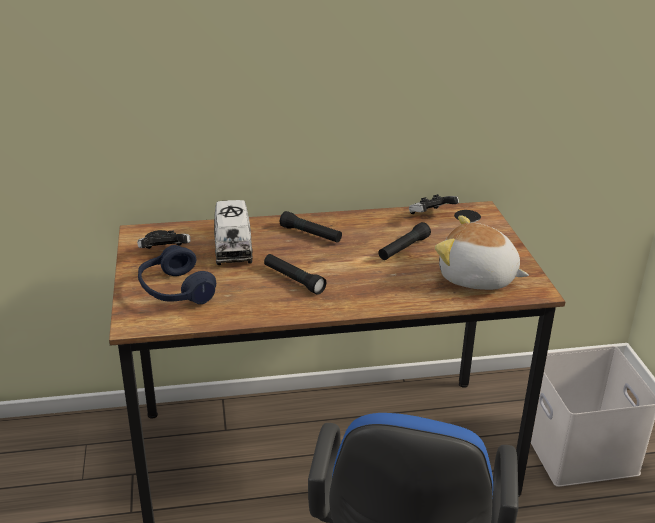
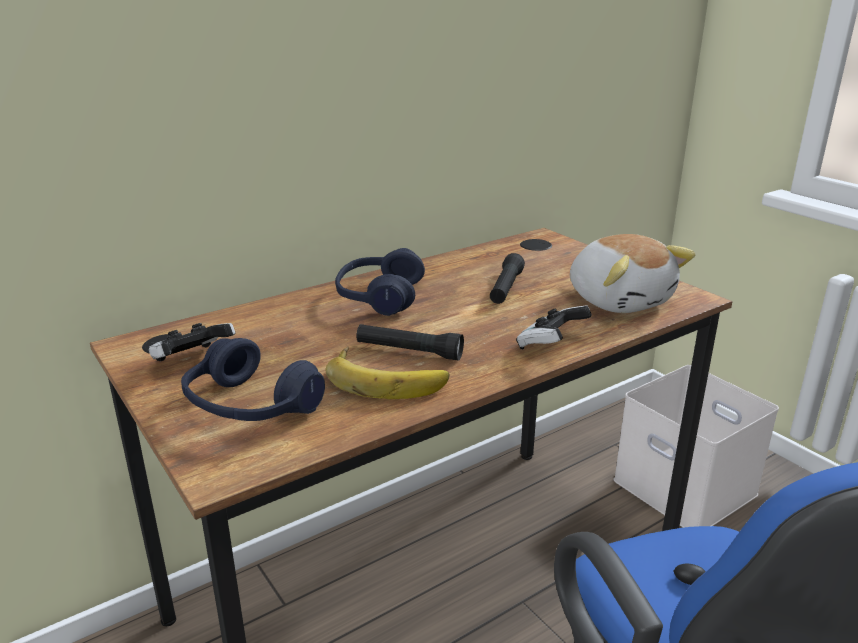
camera: 25 degrees left, 5 degrees down
(233, 246) = (287, 331): toy truck -> none
(264, 294) = (387, 378): none -> banana
(311, 234) = (379, 297): black flashlight -> blue headphones
(431, 216) = (499, 251): game controller -> game controller (550, 346)
(477, 278) = (619, 299): plush toy -> plush toy turned 120 degrees counterclockwise

